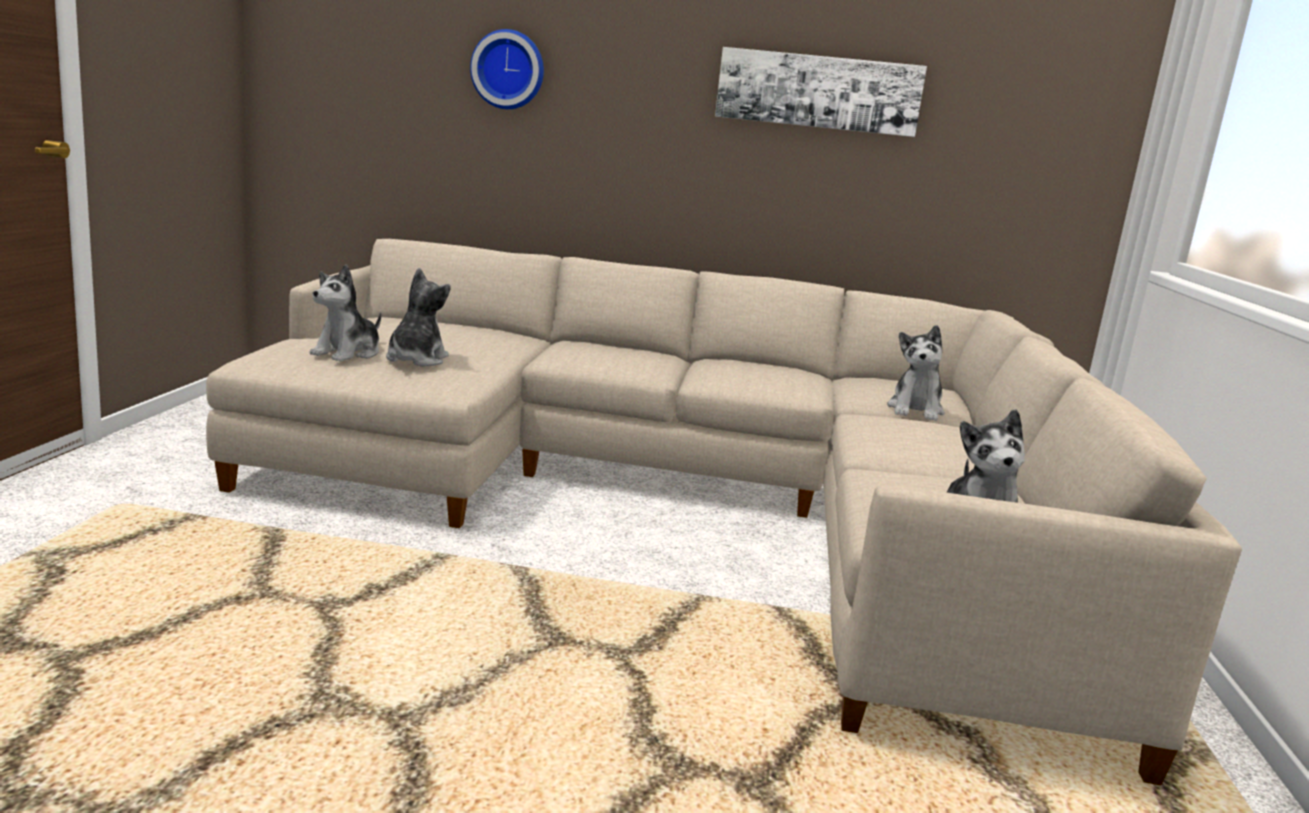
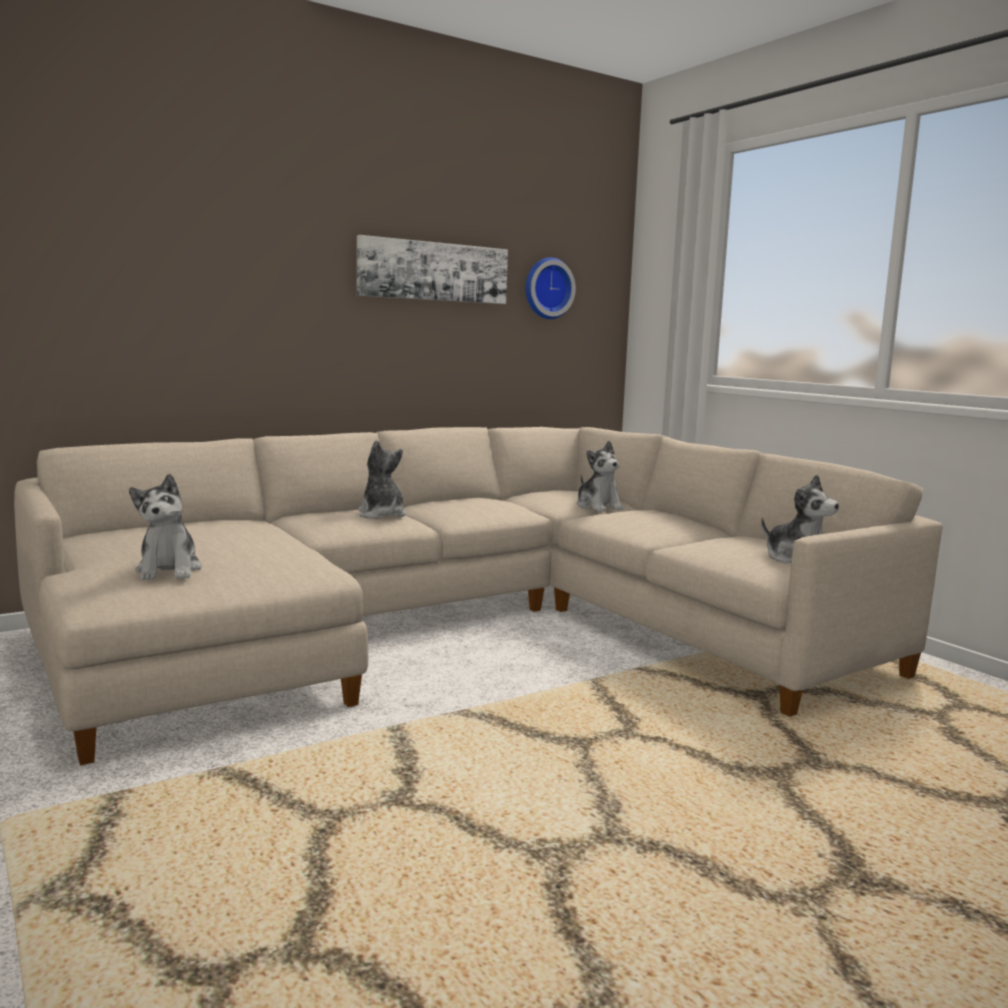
camera: 40 degrees left, 5 degrees down
(415, 360) = (242, 559): plush toy -> plush toy (382, 515)
(509, 70) = (153, 258): wall clock -> wall clock (547, 288)

